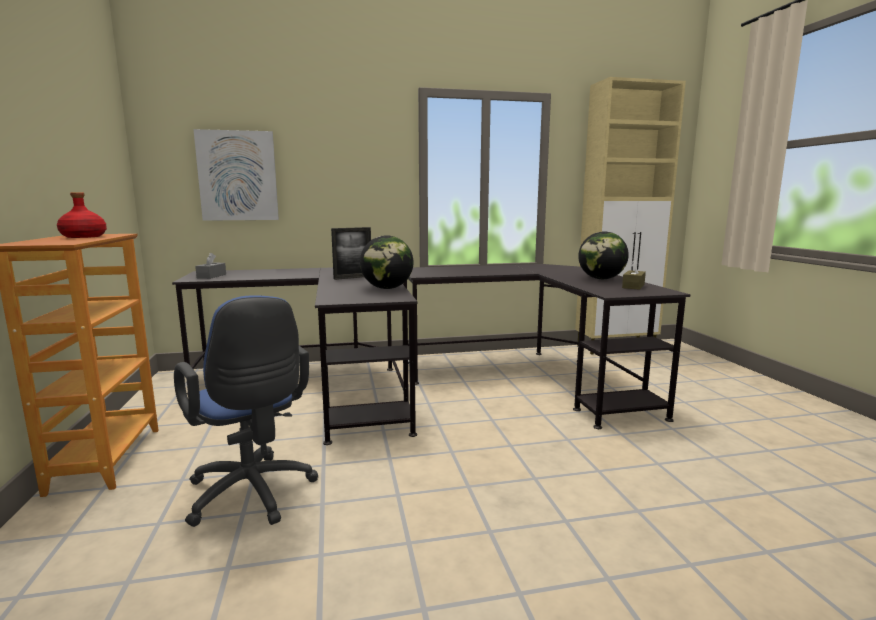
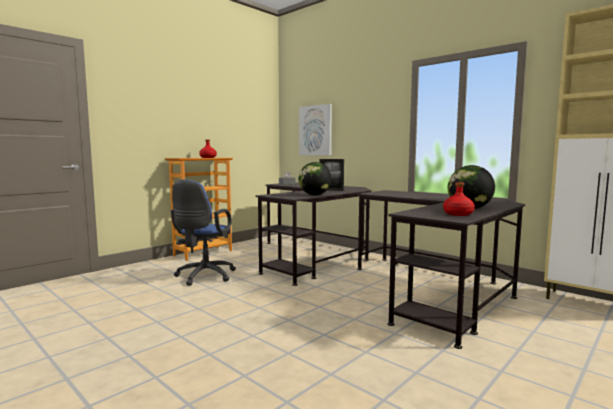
camera: 55 degrees right, 5 degrees down
(633, 286) = (458, 214): brown tissue box -> red bottle

